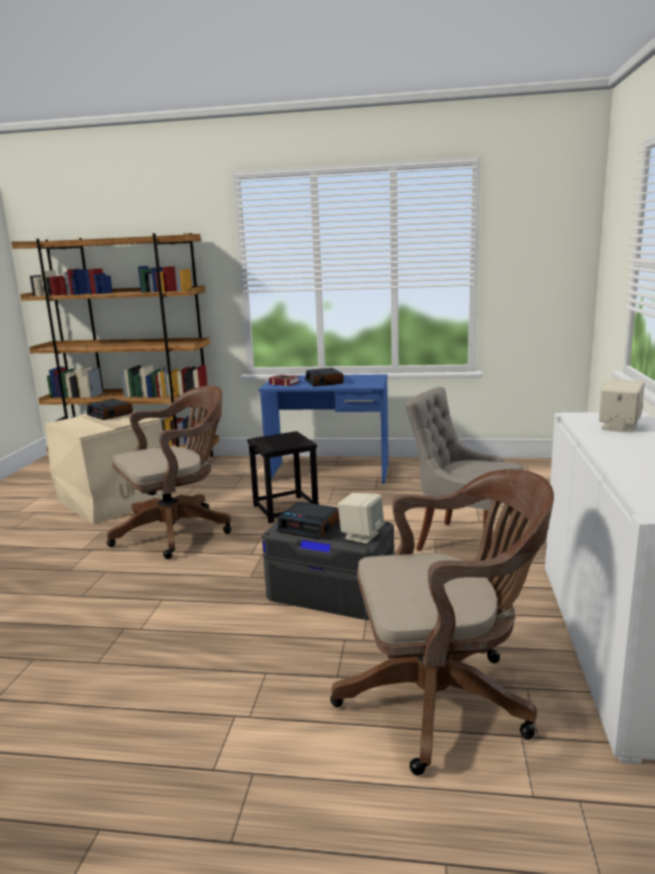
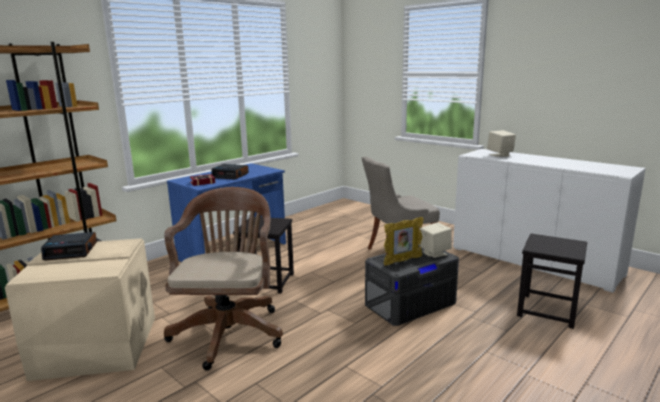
camera: 55 degrees left, 0 degrees up
(311, 526) = (402, 261): alarm clock -> picture frame
(443, 699) = (547, 310): brown office chair -> black stool

